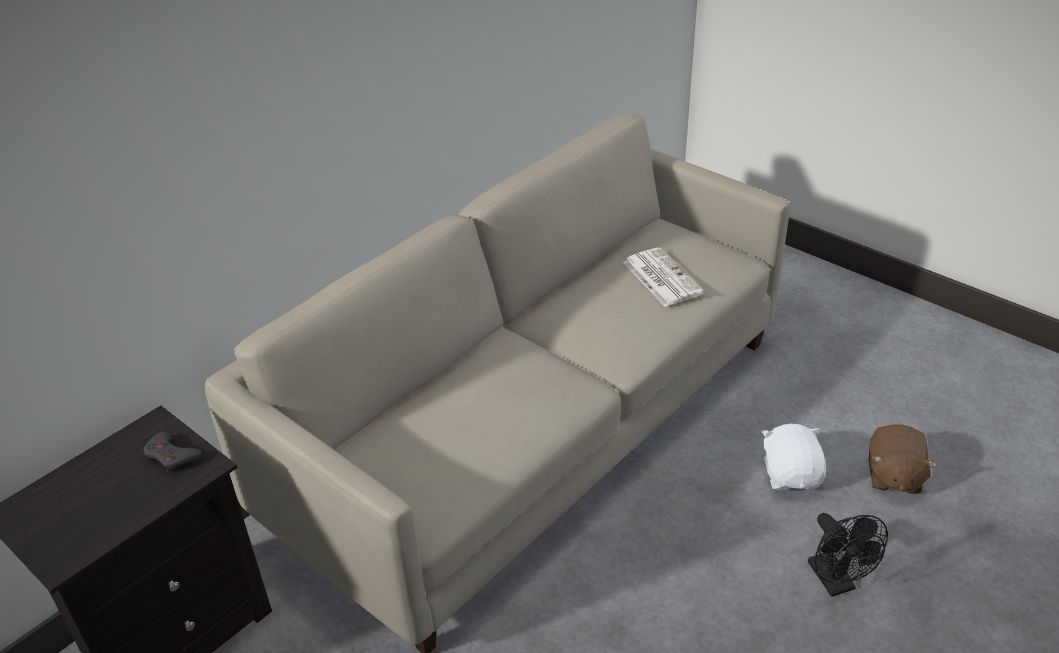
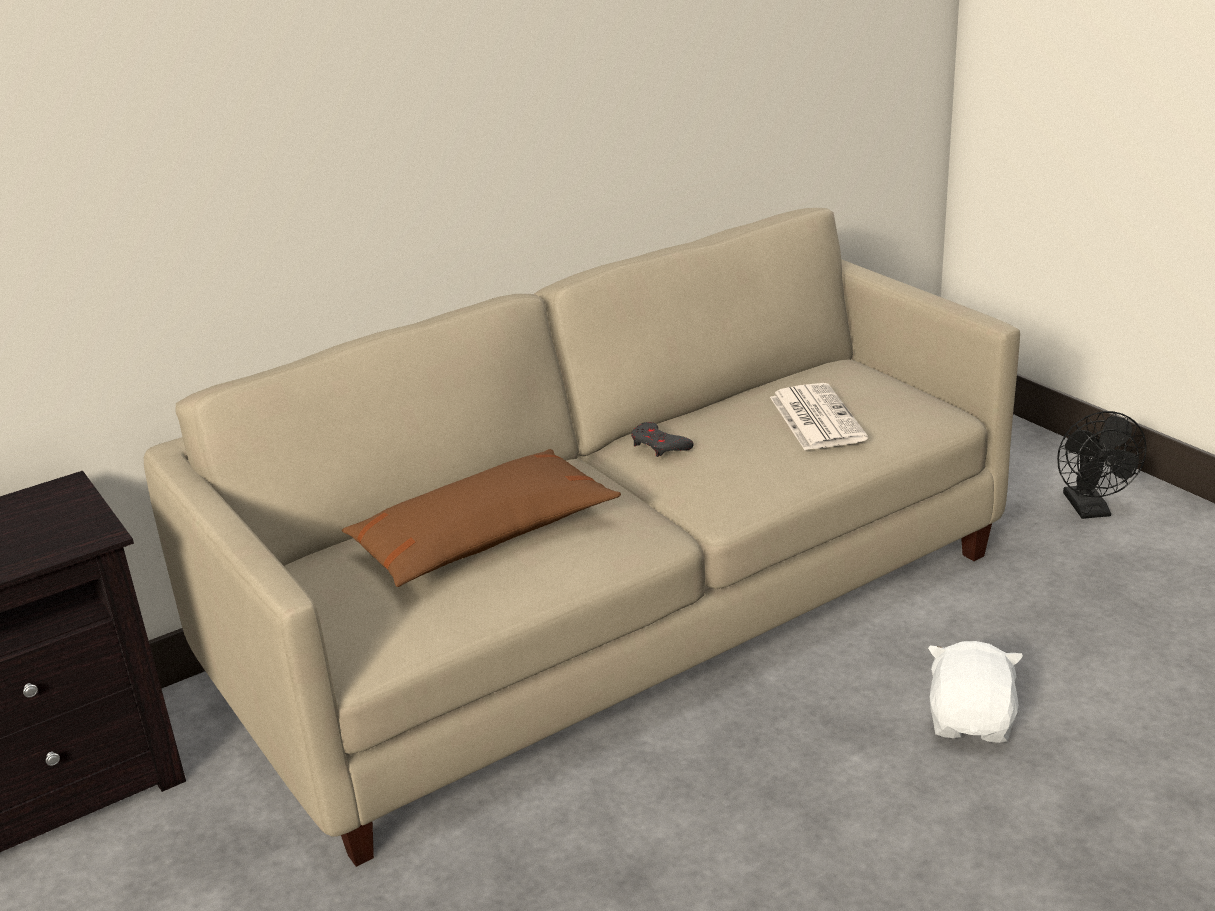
camera: 15 degrees right, 10 degrees down
(172, 456) = (63, 521): grey game controller -> grey game controller (659, 445)
(472, 410) = (483, 538): none -> brown pillow
(836, 582) = (990, 871): black fan -> black fan (1090, 510)
(893, 476) = (1134, 745): brown plush toy -> none

